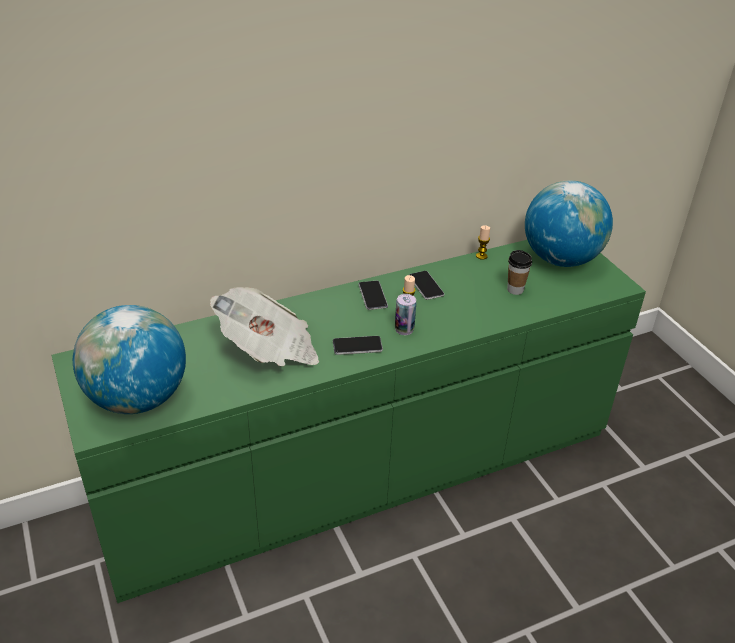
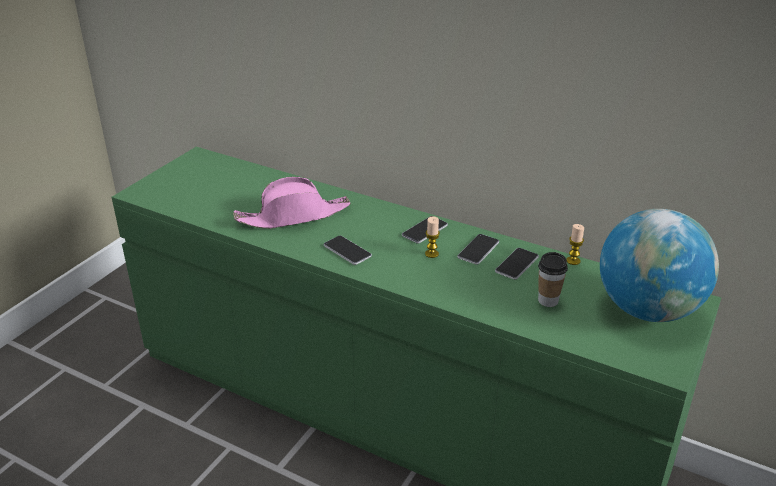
camera: 55 degrees right, 5 degrees down
(138, 399) = (183, 192): globe -> none
(269, 350) = (293, 216): newspaper -> pink hat
(404, 329) = (399, 264): can -> none
(461, 279) = (517, 264): none -> phone

